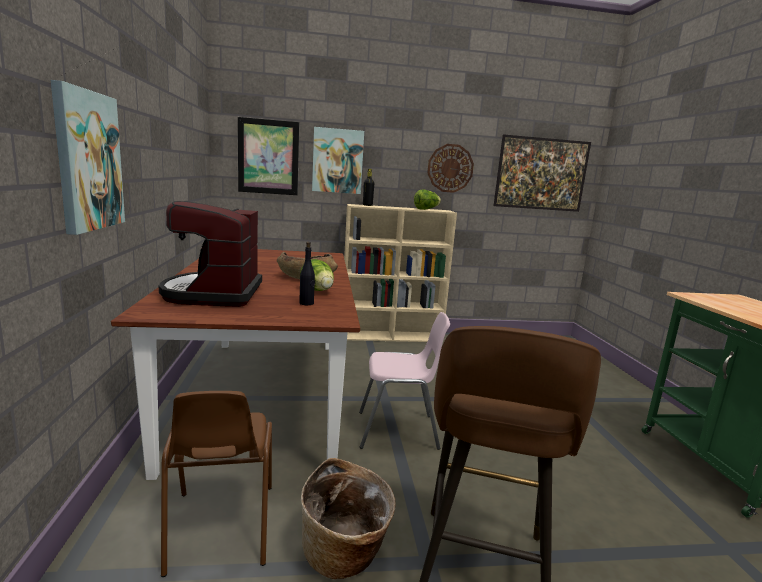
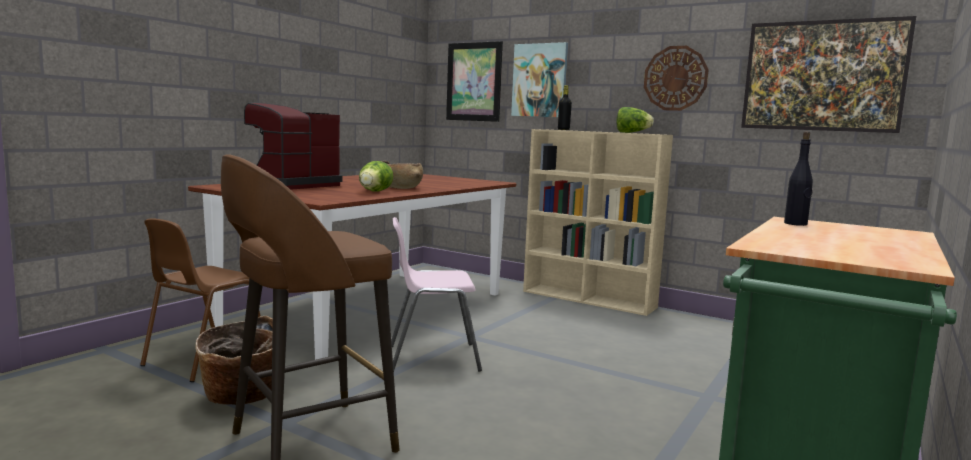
camera: 40 degrees right, 5 degrees down
(88, 161) = (195, 71): picture -> none
(306, 303) = (334, 194): black bottle -> black bottle (796, 224)
(398, 431) = (432, 357): pink chair -> pink chair turned 135 degrees clockwise

